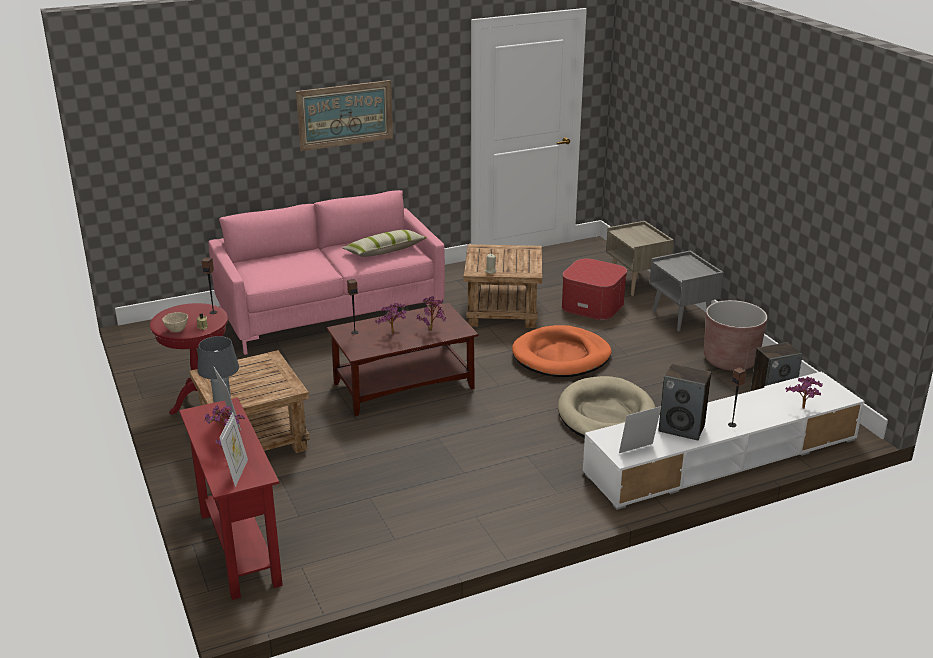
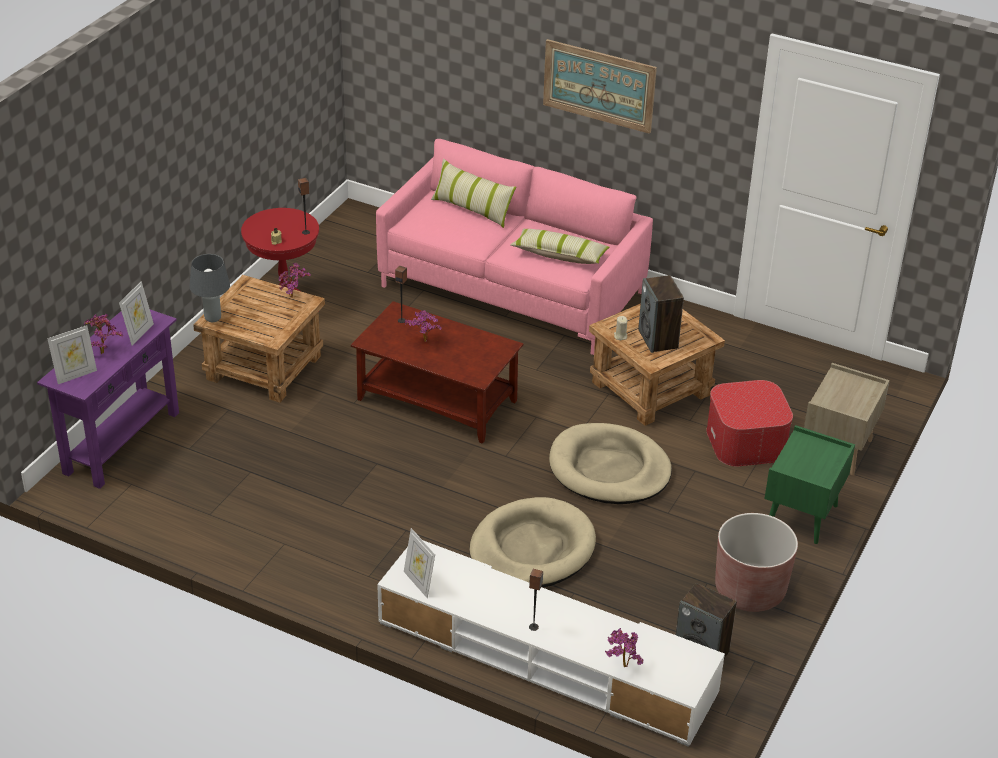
camera: 50 degrees right, 10 degrees up
(177, 330) = (256, 233): beige bowl -> none
(239, 548) = (122, 442): red console table -> purple console table
(283, 257) = (472, 209): none -> pillow
(432, 330) = (458, 360): potted plant -> potted plant (294, 297)
(561, 356) = (609, 469): orange dog bed -> beige dog bed
(638, 450) = (419, 583): picture frame -> picture frame turned 150 degrees counterclockwise
(682, 318) = (802, 517): grey nightstand -> green nightstand
(682, 428) = (489, 596): speaker -> speaker (658, 339)

